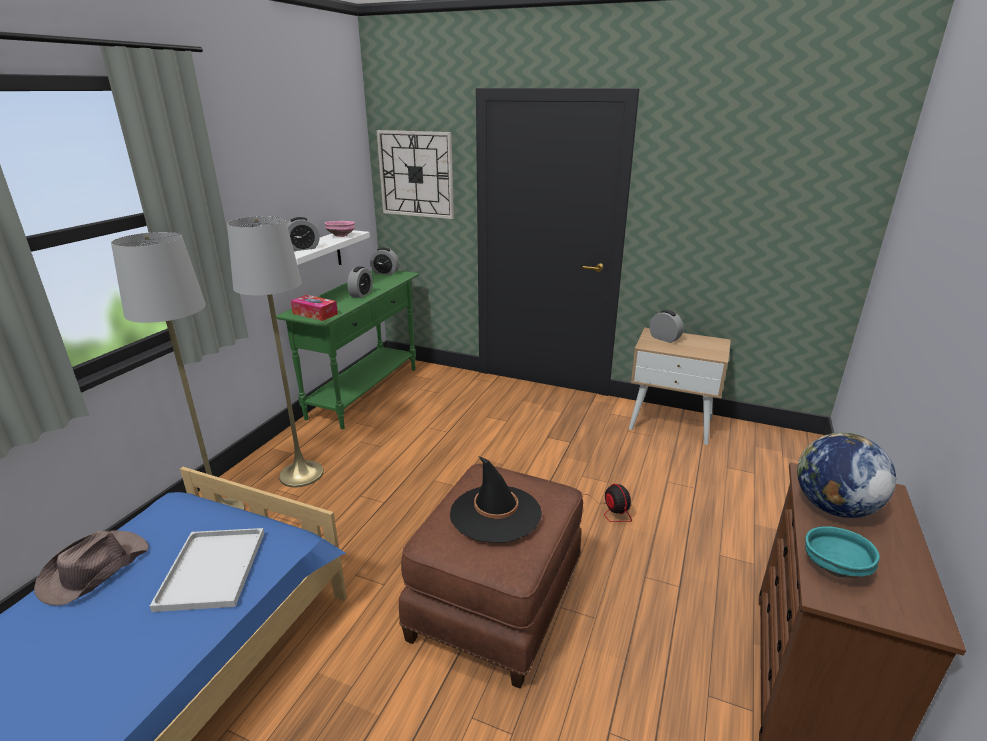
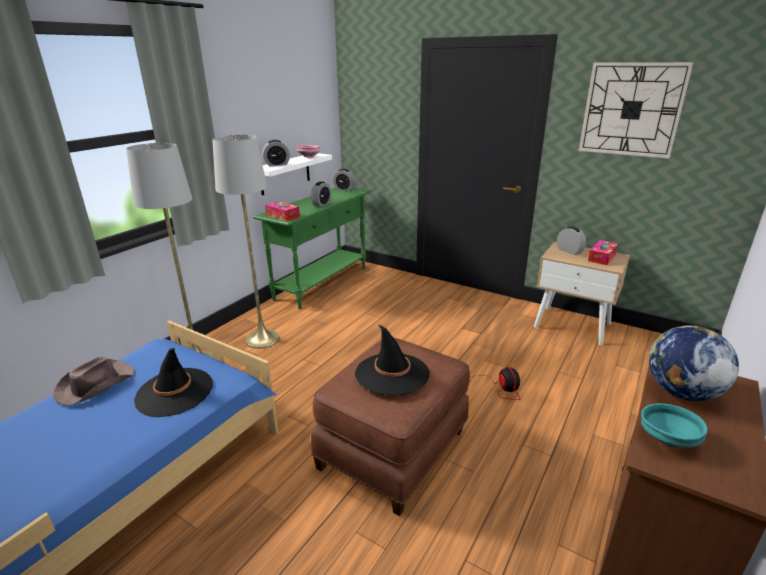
camera: 10 degrees right, 0 degrees up
(212, 568) = (174, 392): white tray -> black hat
(416, 174) = (372, 110): wall clock -> wall clock (631, 110)
(701, 344) = (602, 257): none -> tissue box

